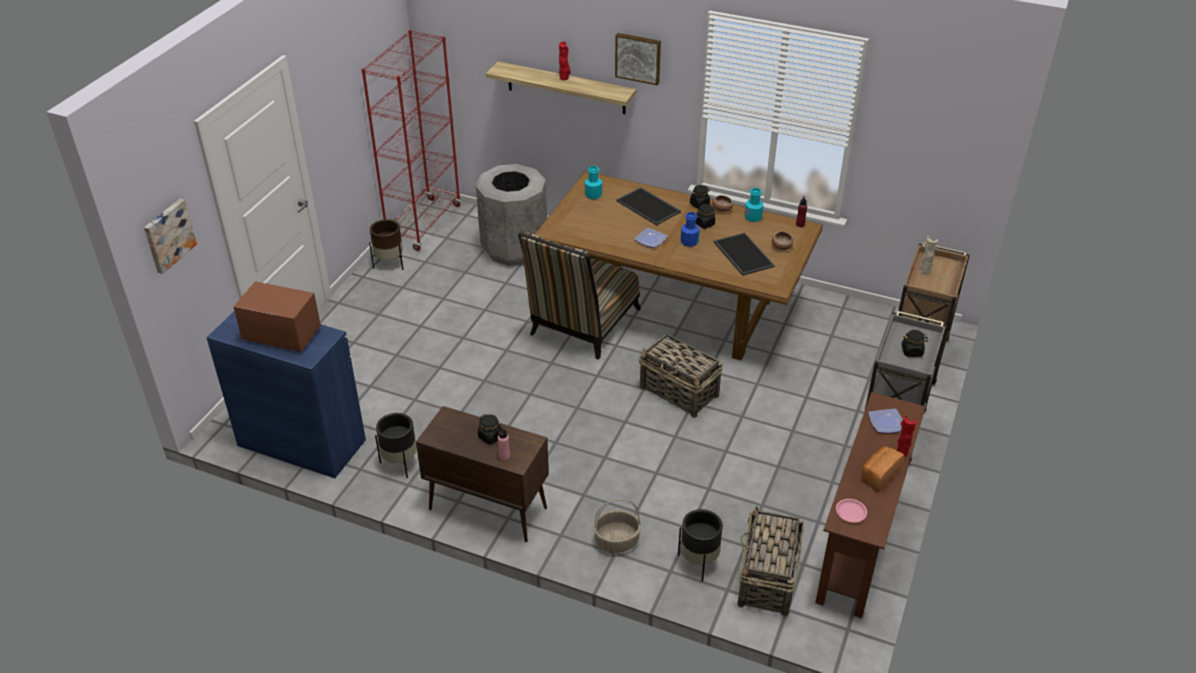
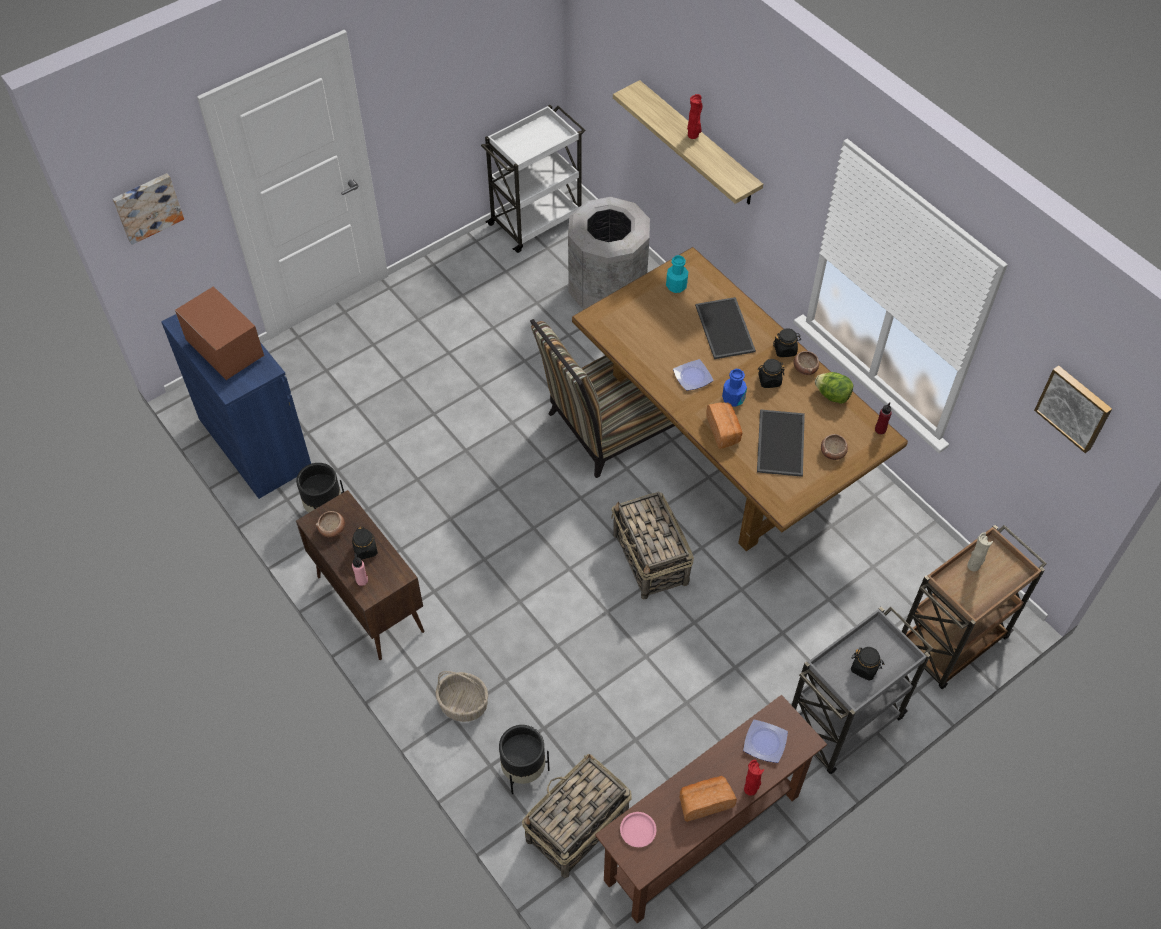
camera: 30 degrees right, 15 degrees up
(390, 264) = (469, 259): brown planter -> none
(424, 224) = (536, 220): red bookcase -> white cart
(452, 434) = (332, 529): none -> bowl
(638, 58) = (769, 151): picture -> picture (1074, 407)
(699, 261) = (724, 431): none -> bread
(753, 217) = (832, 395): turquoise bottle -> lettuce

